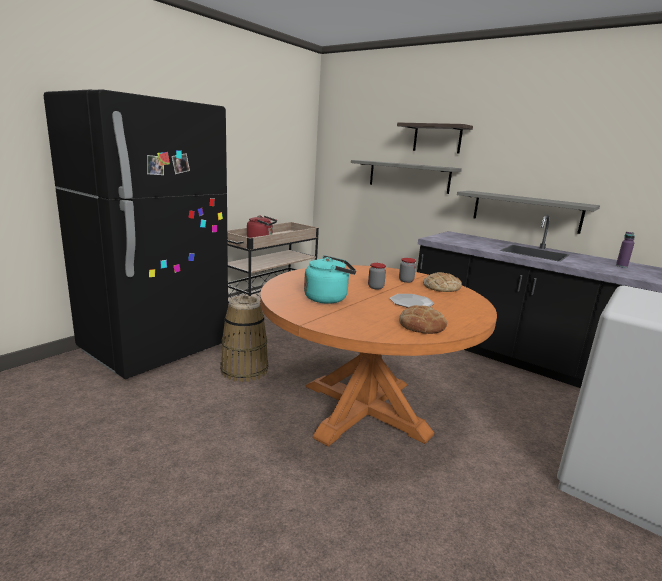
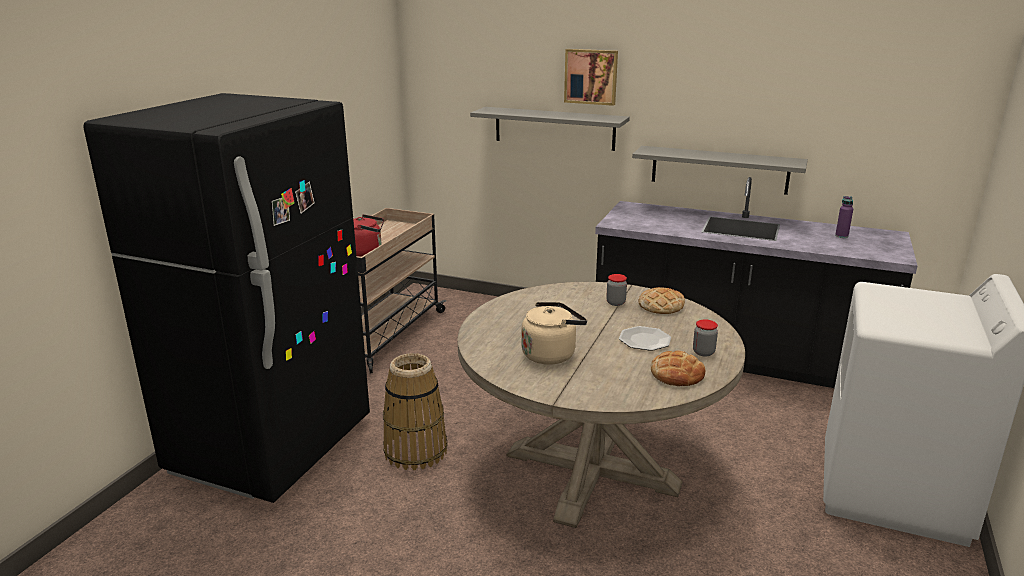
camera: 15 degrees left, 5 degrees up
(328, 298) = (551, 354): turquoise kettle -> beige kettle
(364, 409) = (591, 469): orange dining table -> beige dining table
(375, 287) = (590, 322): jar -> jar (703, 352)
(437, 138) = (591, 76): shelf -> picture

